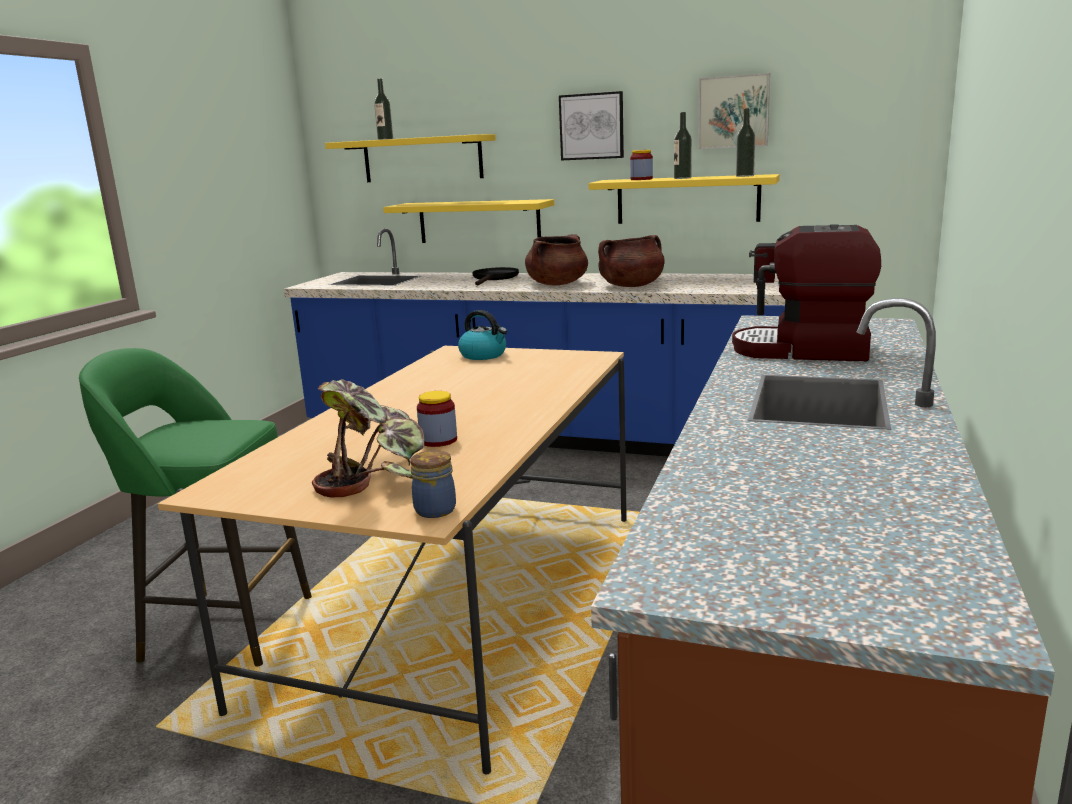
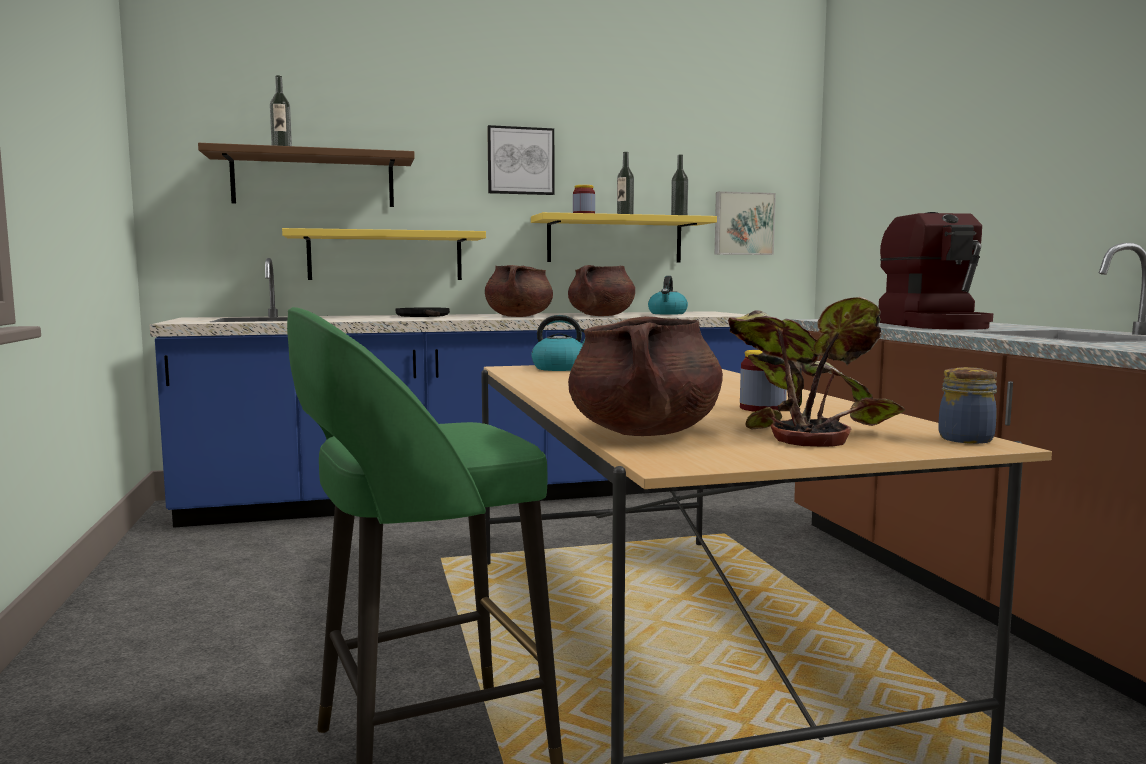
camera: 35 degrees left, 10 degrees down
(282, 457) = (644, 433): none -> brown cooking pot
(422, 159) = (313, 180): yellow shelf -> brown shelf
(716, 281) = (667, 313): none -> kettle
(733, 112) = (656, 160): picture -> picture (743, 224)
(803, 350) = (935, 325): coffee machine -> coffee machine turned 75 degrees counterclockwise

